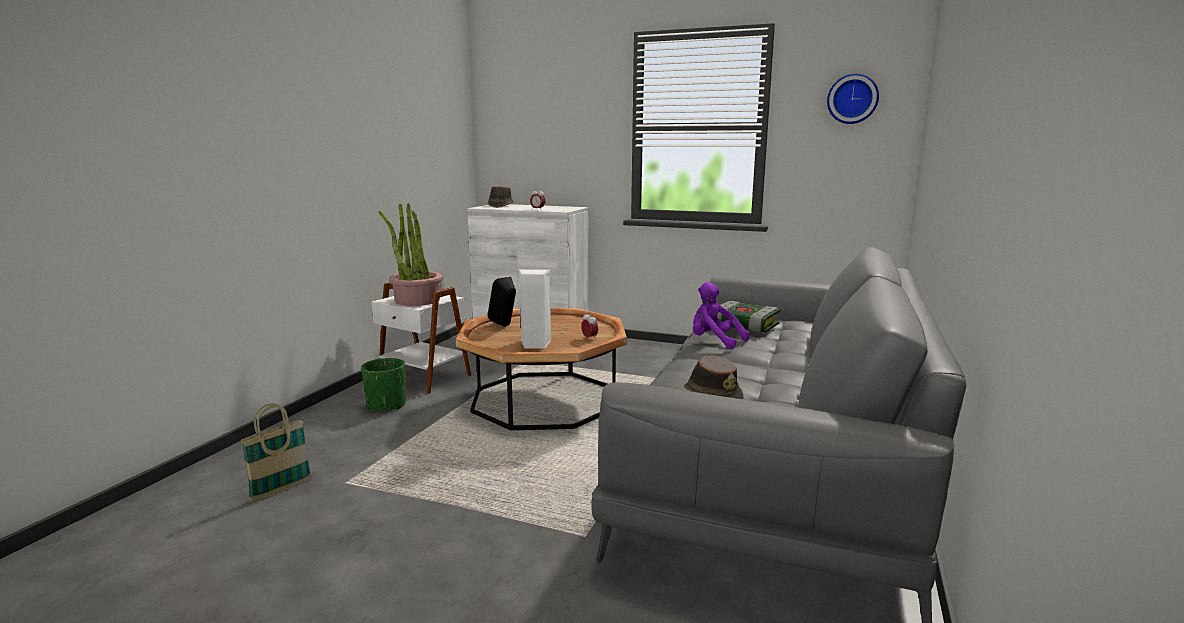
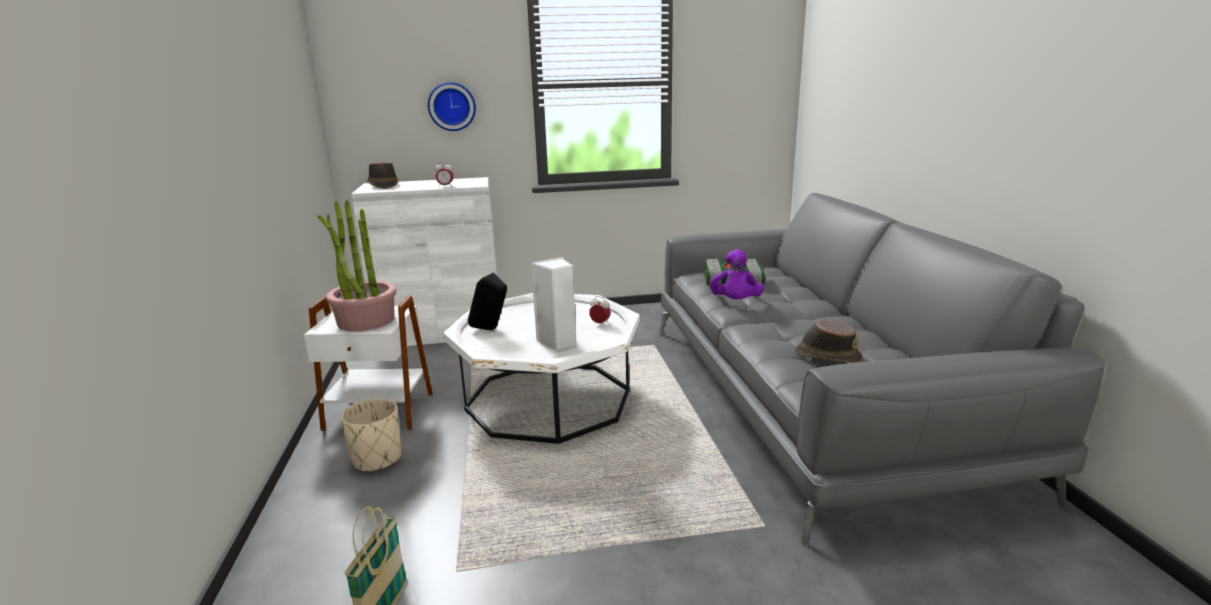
camera: 30 degrees left, 5 degrees up
(386, 405) = (377, 459): green planter -> beige planter
(544, 400) = (548, 400): brown coffee table -> white coffee table
(714, 341) = (735, 303): purple plush toy -> purple plush toy turned 90 degrees counterclockwise
(852, 99) = (744, 54): wall clock -> wall clock (452, 106)

